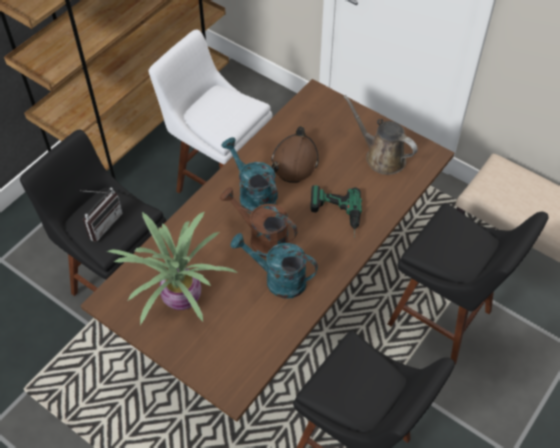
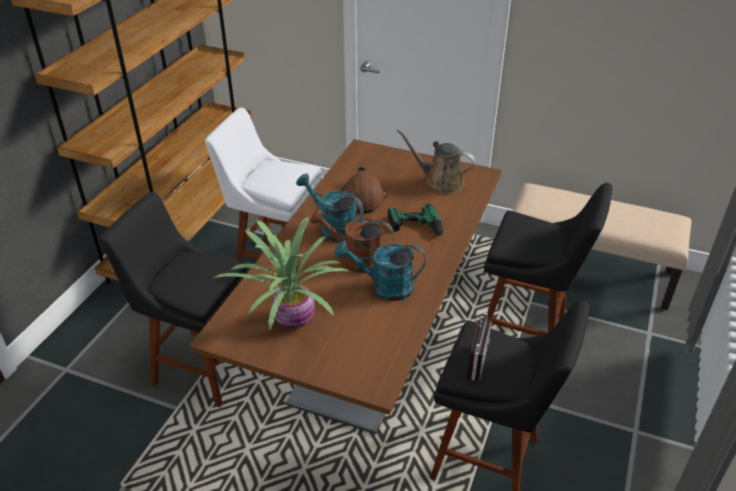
camera: 15 degrees left, 15 degrees down
(102, 223) = (188, 278): radio -> radio (471, 360)

